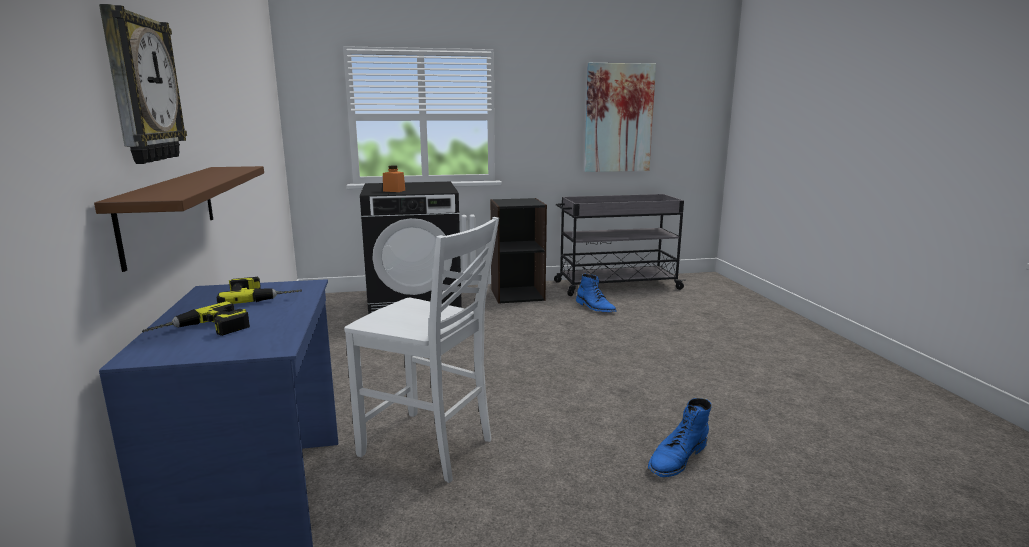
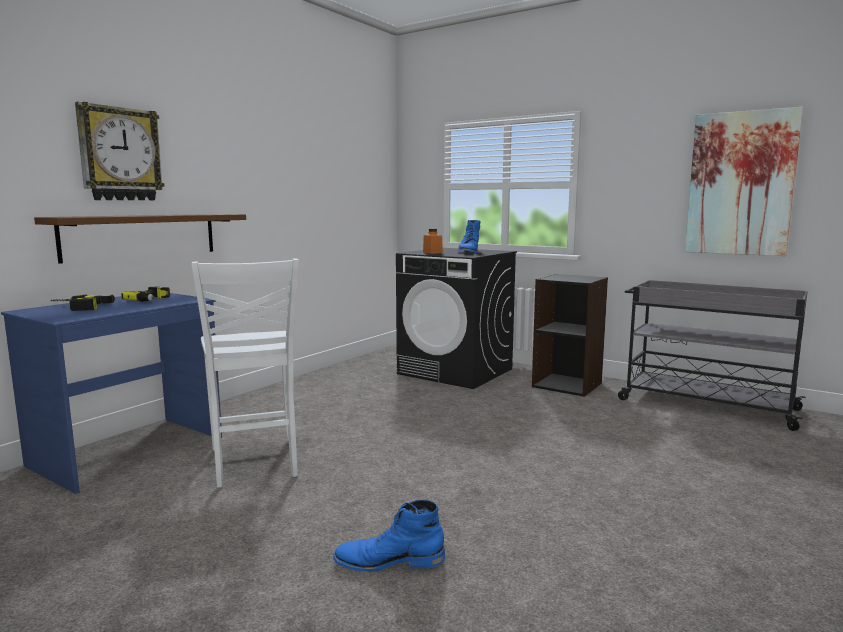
camera: 45 degrees right, 5 degrees down
(595, 308) = (624, 417): blue boot -> blue boot (469, 252)

